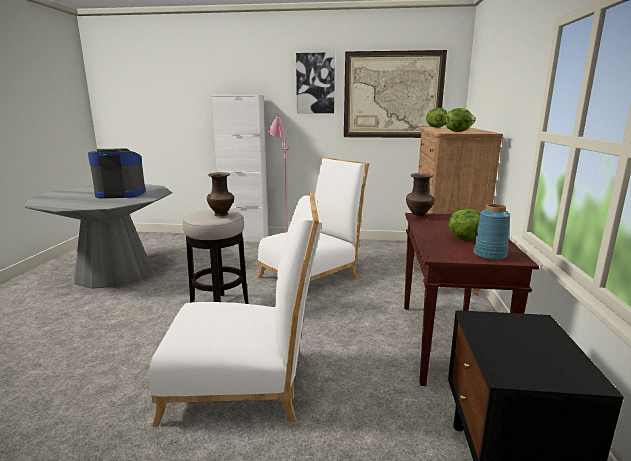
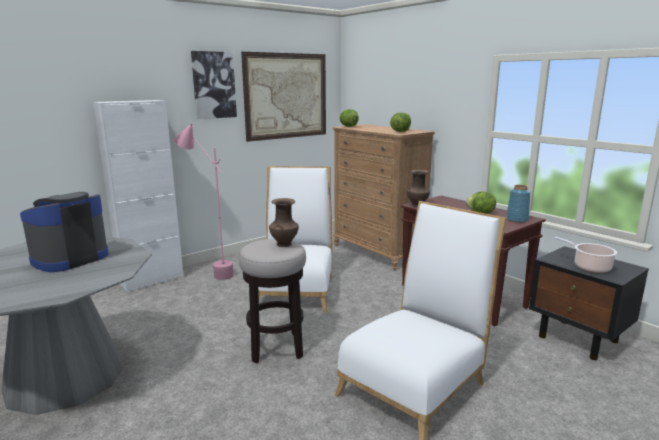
camera: 45 degrees left, 0 degrees up
(508, 347) = (589, 267): none -> cooking pot

